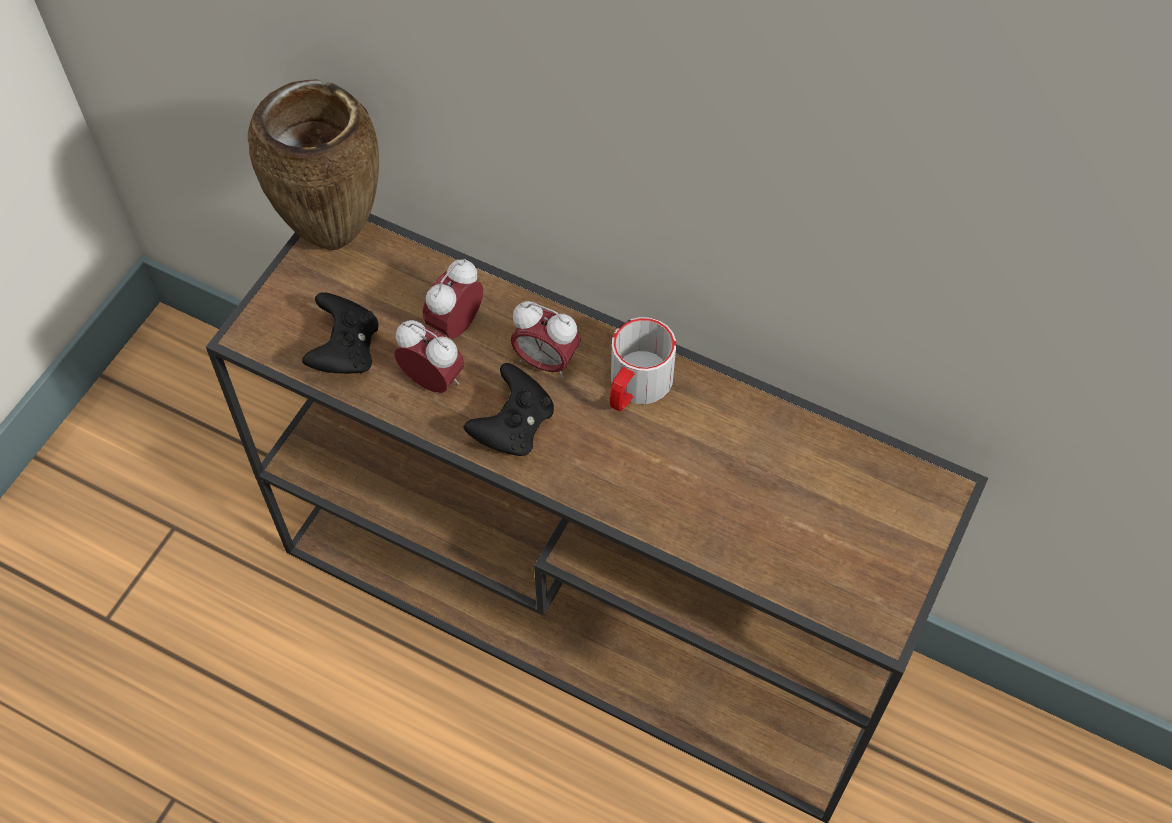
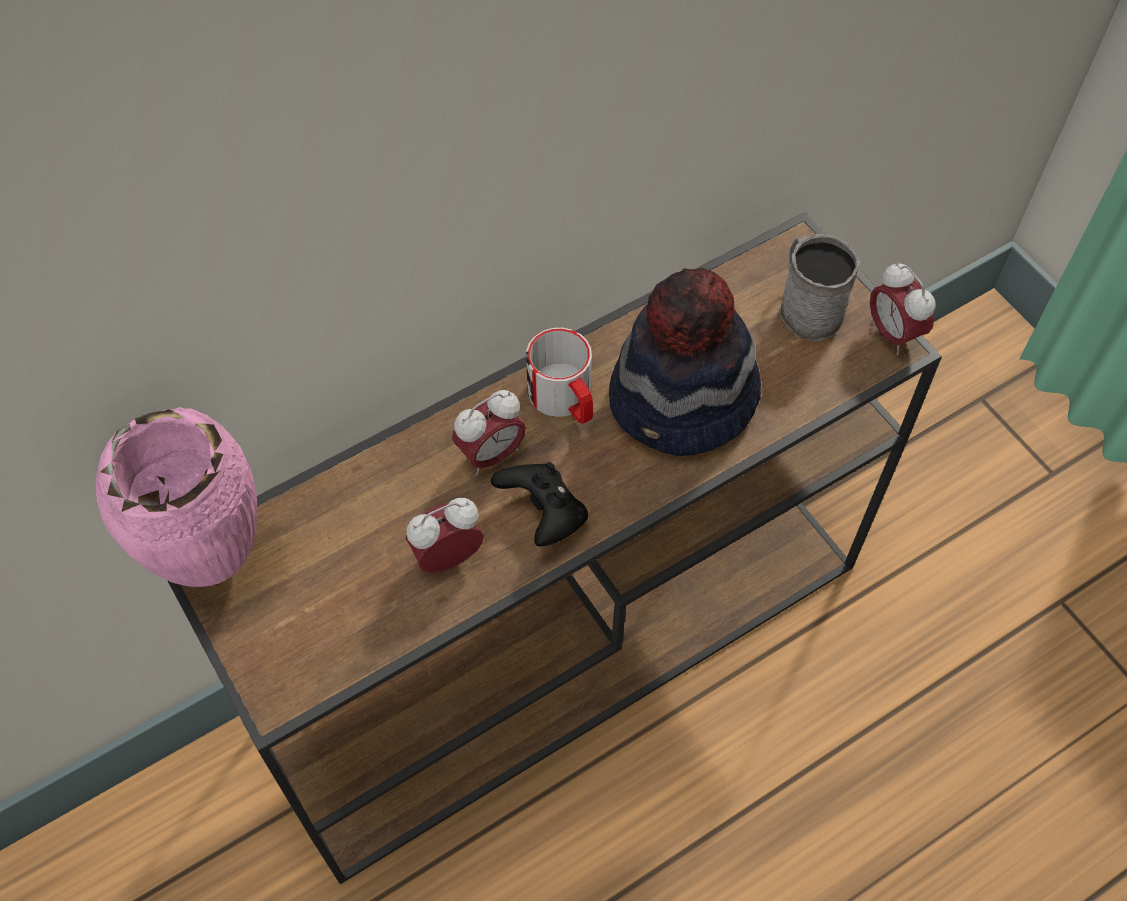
camera: 60 degrees left, 0 degrees up
(335, 235) = (213, 563): brown vase -> pink vase
(345, 351) = (359, 618): black game controller -> none
(455, 325) = (398, 508): alarm clock -> alarm clock (892, 333)
(694, 477) = (683, 402): none -> hat
(873, 529) = (806, 307): none -> grey mug

